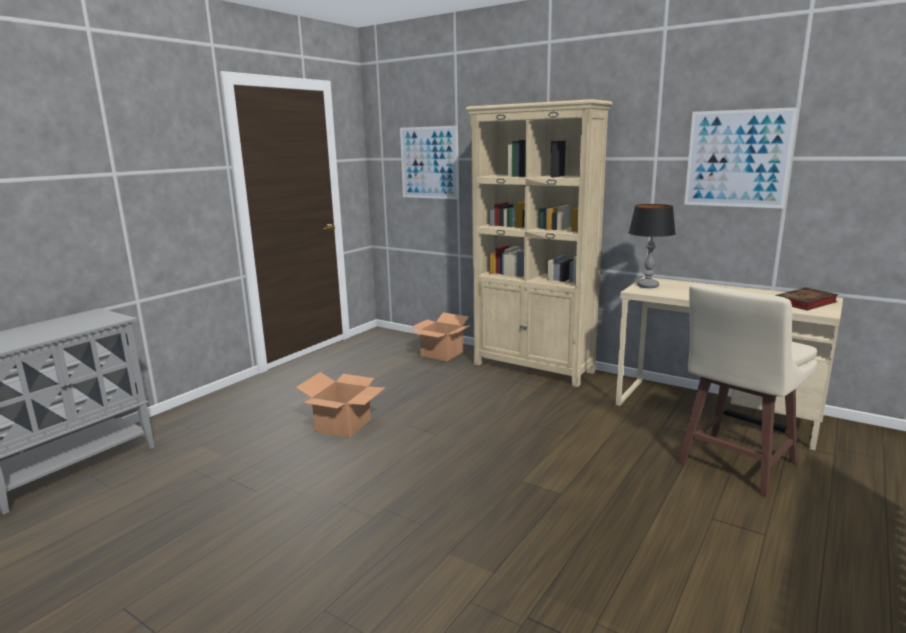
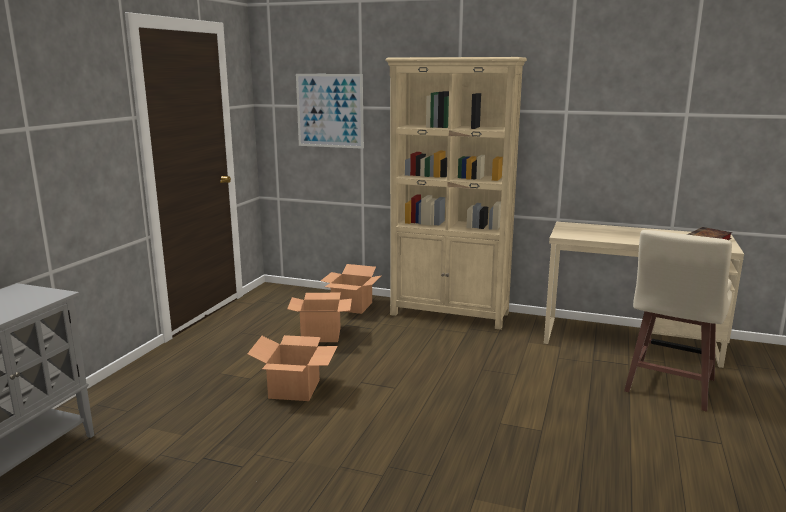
camera: 15 degrees left, 0 degrees up
(396, 378) = (320, 335): none -> cardboard box
(647, 286) = (568, 230): table lamp -> none
(737, 159) = (641, 114): picture -> none

